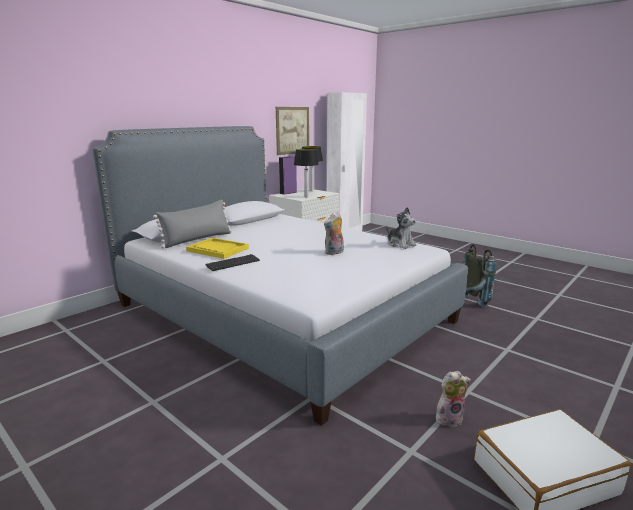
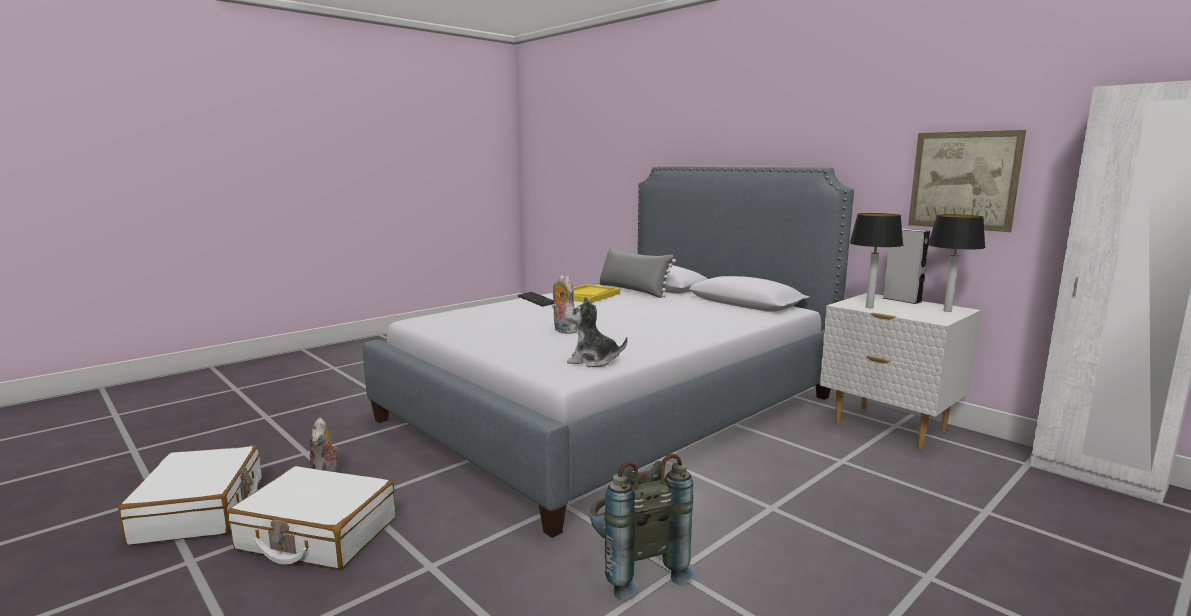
camera: 95 degrees right, 5 degrees down
(288, 193) = (902, 300): purple speaker -> grey speaker
(400, 244) = (592, 361): plush toy -> plush toy turned 45 degrees clockwise
(516, 396) = (317, 534): none -> white suitcase

